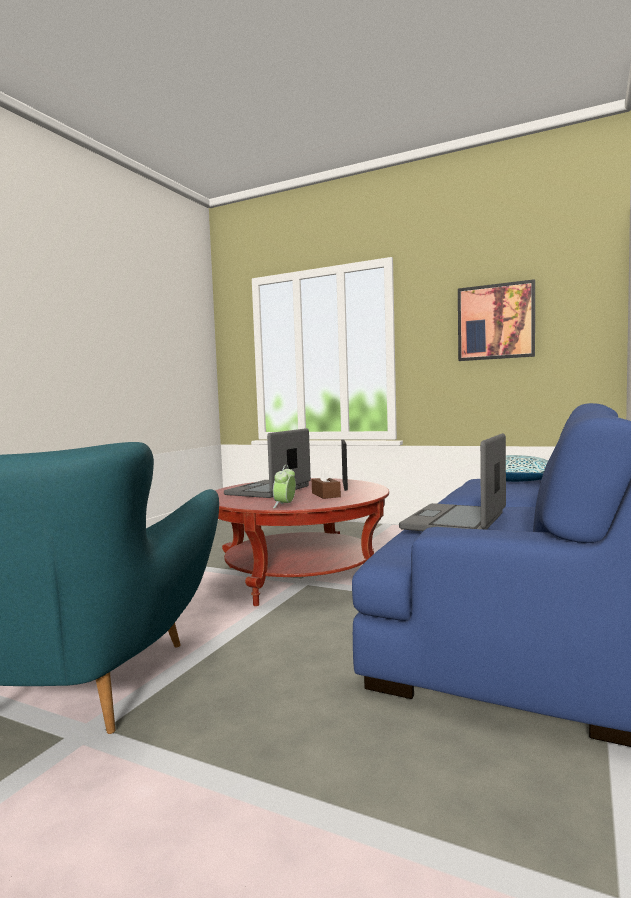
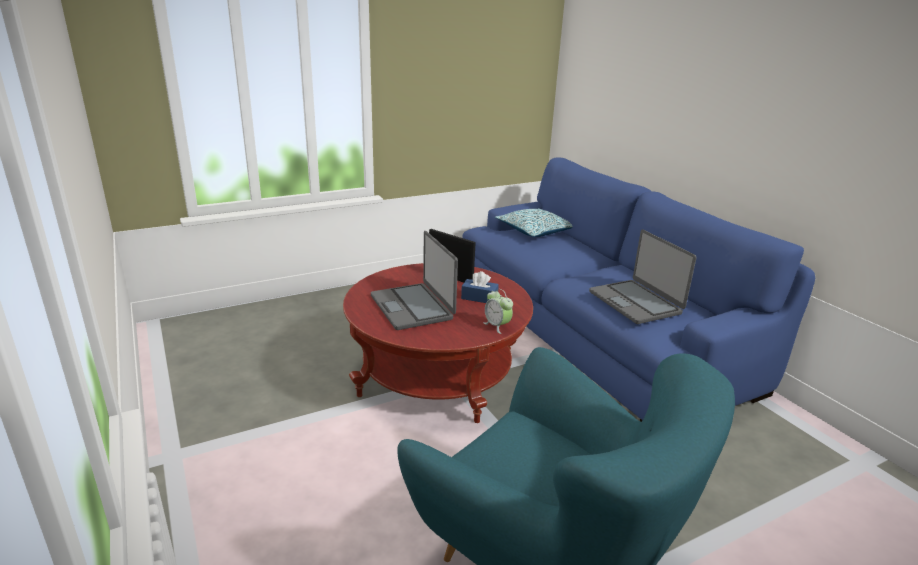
camera: 55 degrees left, 20 degrees up
(326, 495) = (479, 298): brown tissue box -> blue tissue box
(495, 322) = (468, 73): picture -> none

